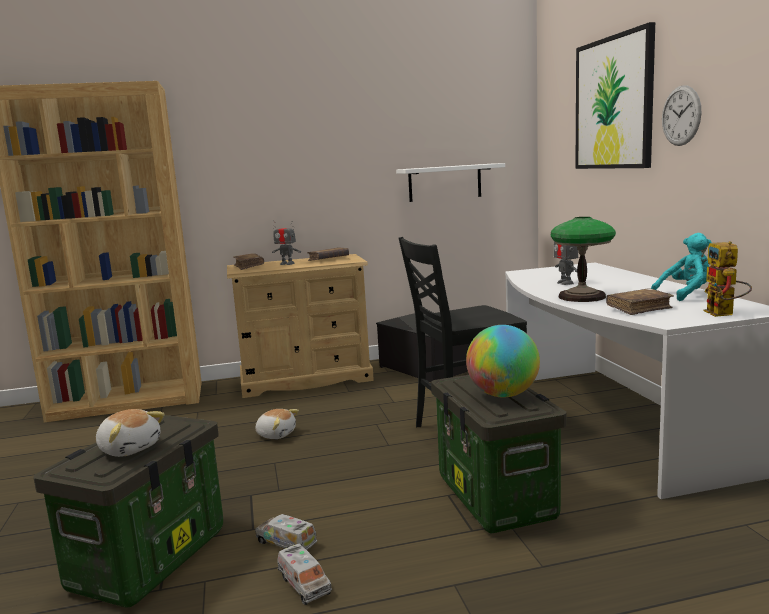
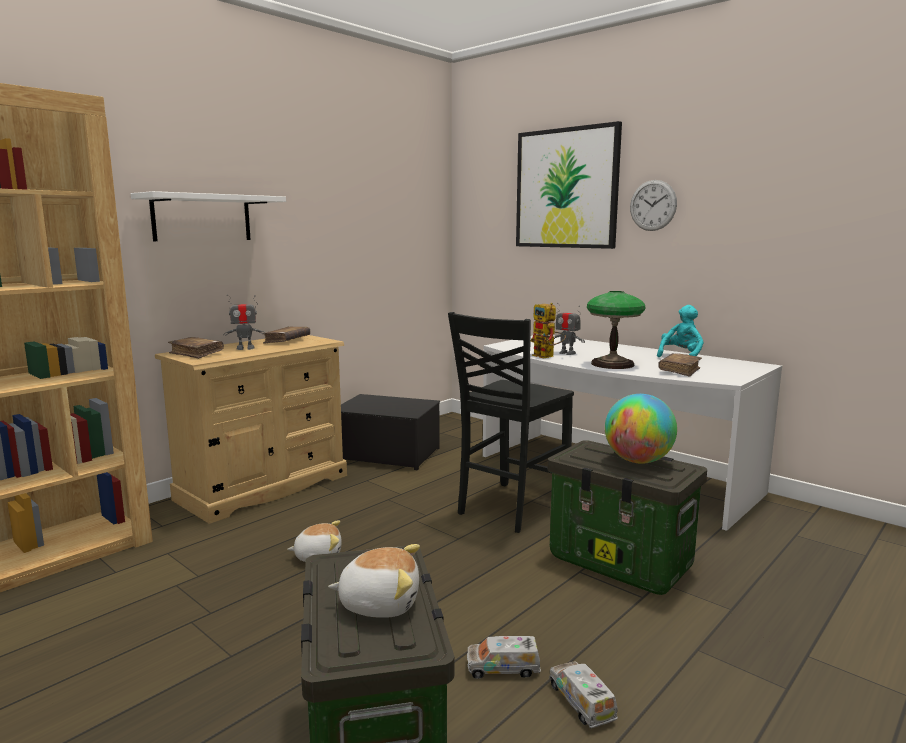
camera: 35 degrees left, 0 degrees up
(304, 584) = (581, 702): toy truck -> toy truck turned 135 degrees counterclockwise
(445, 182) = (380, 255): white shelf -> white shelf (202, 218)
(724, 314) = (745, 370): toy robot -> toy robot (547, 356)

